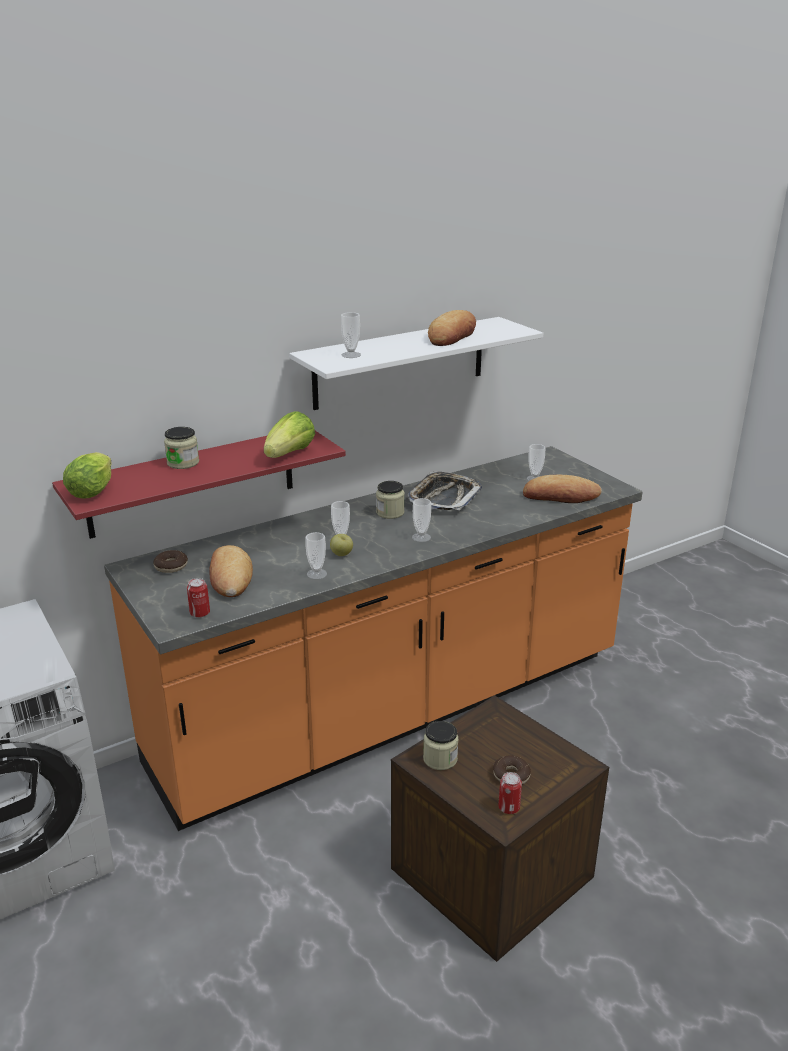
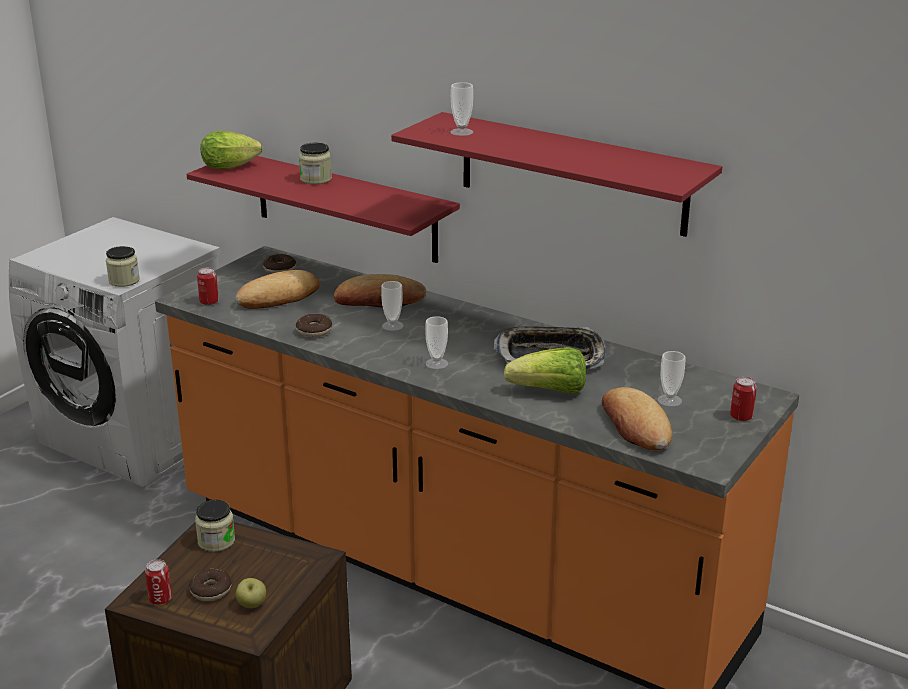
camera: 65 degrees right, 0 degrees up
(290, 454) = (375, 210): lettuce -> lettuce (550, 391)
(316, 574) = (314, 331): cup -> donut
(342, 554) = (362, 333): apple -> apple (252, 605)
(390, 512) = (480, 335): jar -> jar (124, 281)
(400, 362) = (572, 173): white shelf -> red shelf
(452, 335) = (597, 157): bread -> bread (379, 300)
(568, 466) = (741, 417): none -> can

